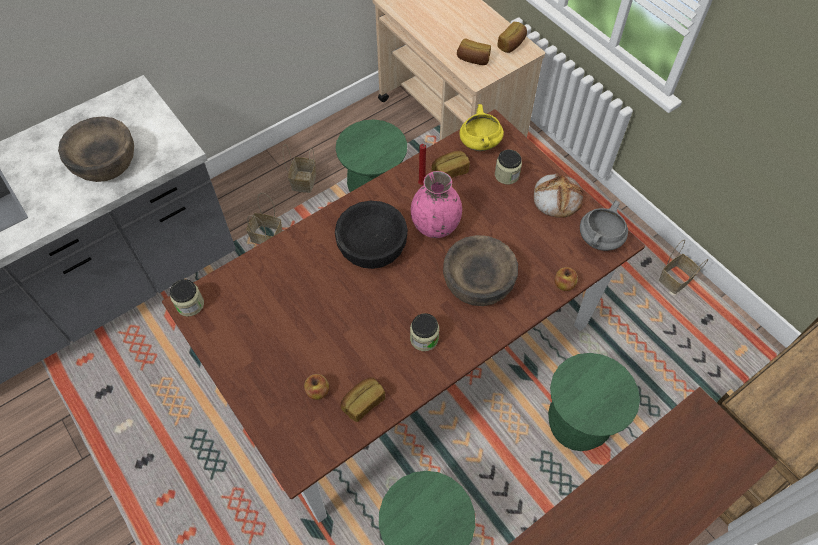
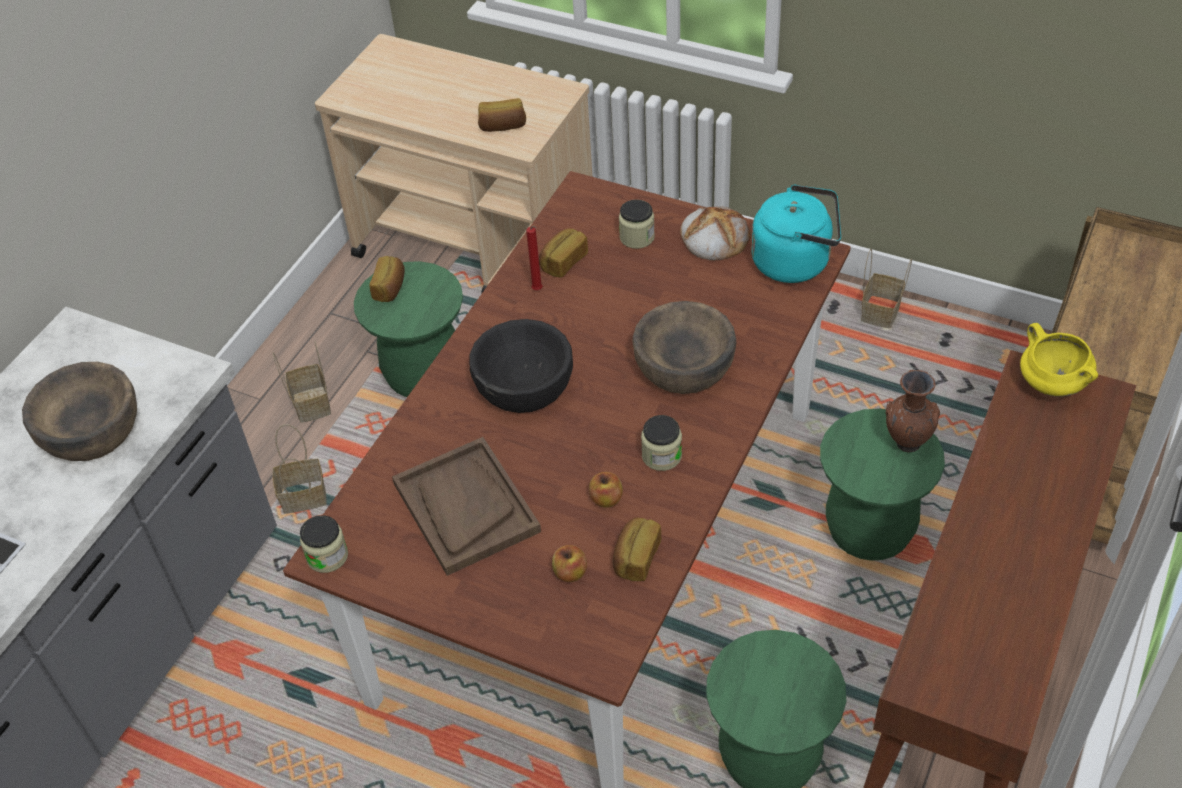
camera: 25 degrees left, 10 degrees down
(286, 313) = (465, 507): none -> brown tray
(435, 226) = (587, 329): pink vase -> none
(479, 143) = (578, 216): yellow cooking pot -> yellow cooking pot (1051, 384)
(512, 44) = (540, 91): bread -> bread (390, 288)
(564, 284) = (787, 325): apple -> apple (606, 499)
(600, 240) = (796, 261): grey cooking pot -> turquoise kettle
(615, 394) = (906, 445): none -> brown vase

